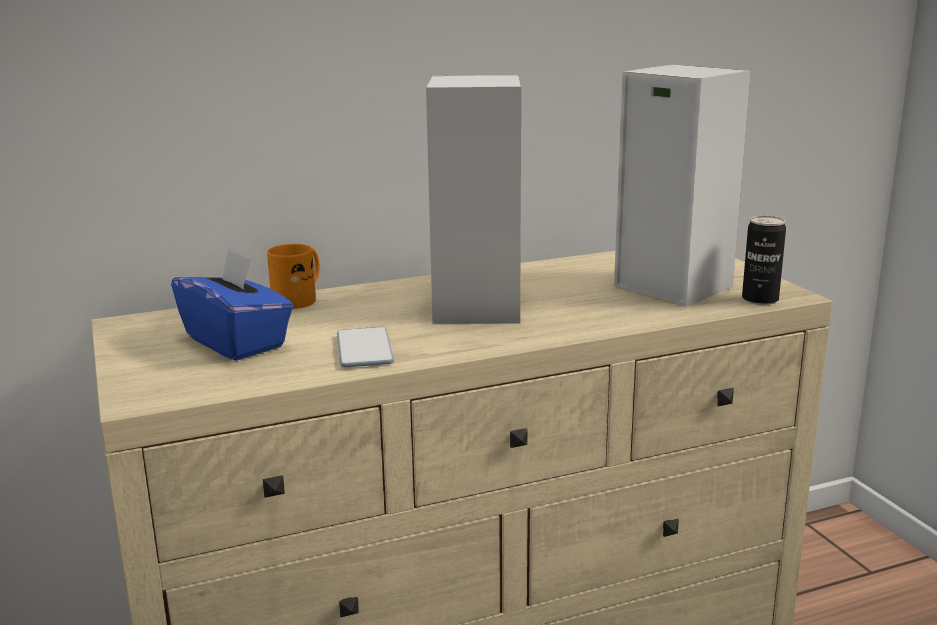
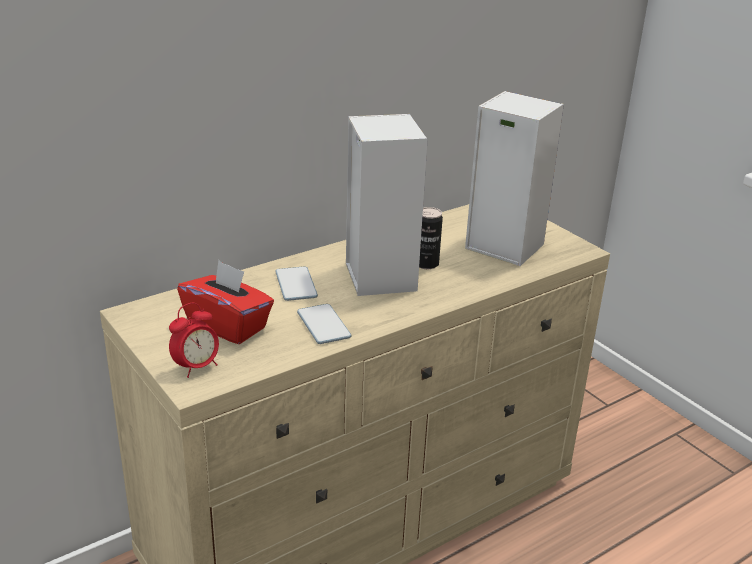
camera: 15 degrees left, 10 degrees up
(161, 380) = (196, 367): none -> alarm clock
(237, 342) = (228, 325): blue tissue box -> red tissue box
(299, 298) = (247, 277): orange mug -> none
(357, 309) = (296, 285): none -> phone
(760, 299) = (565, 256): can -> can (426, 264)

